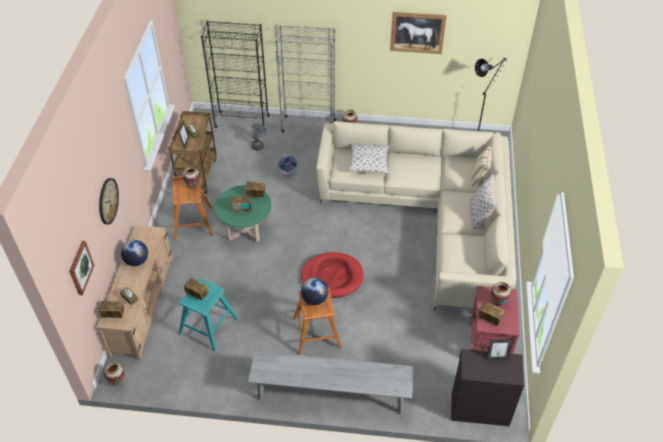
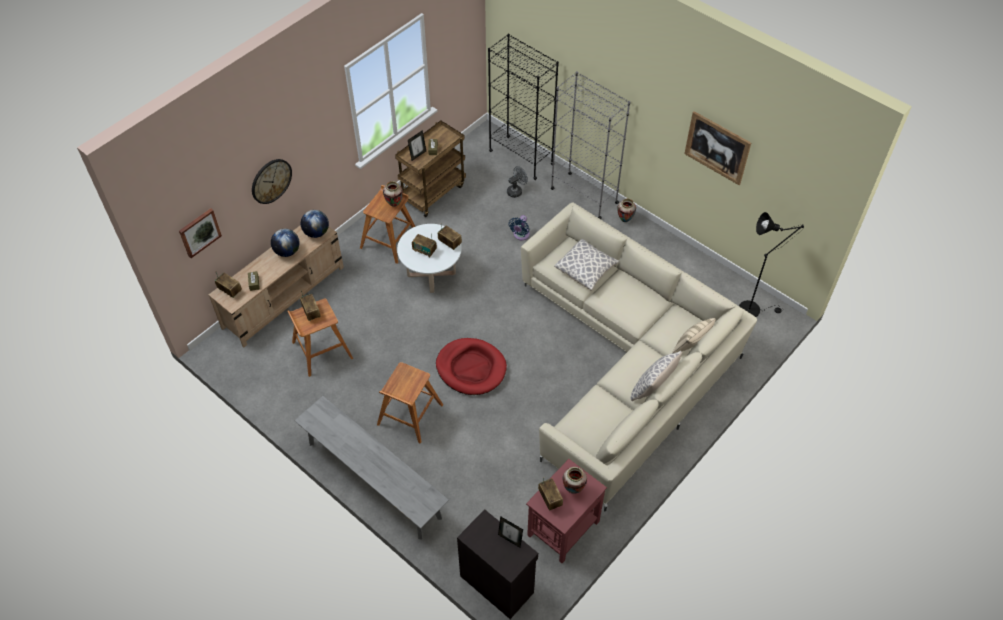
camera: 35 degrees right, 5 degrees up
(118, 381) = (211, 354): vase -> none
(208, 327) = (321, 350): turquoise stool -> brown stool
(246, 230) = (431, 274): green coffee table -> white coffee table
(314, 299) = (407, 378): globe -> globe (316, 232)

